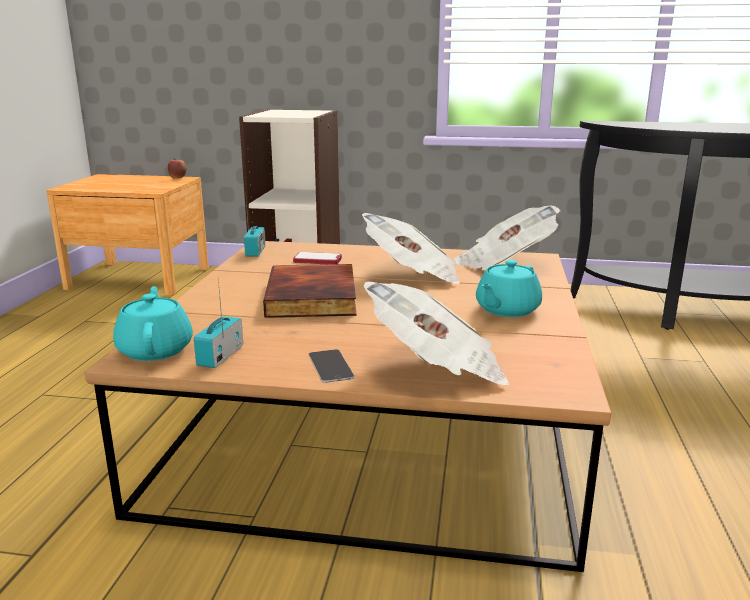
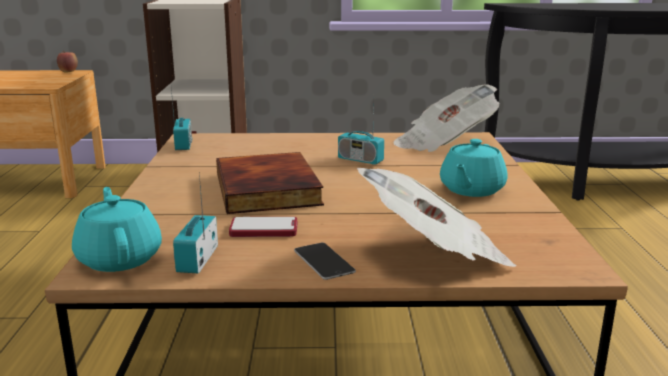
camera: 10 degrees left, 0 degrees up
(317, 260) = (254, 150): phone -> phone (264, 229)
(413, 275) = (360, 160): newspaper -> radio

